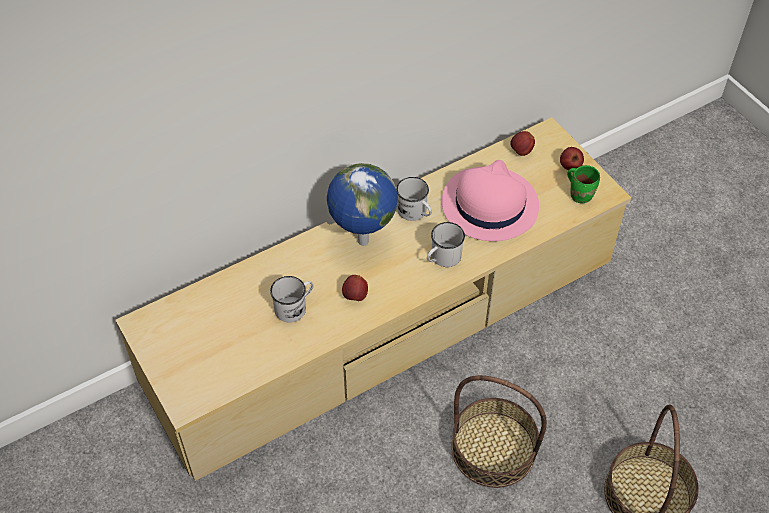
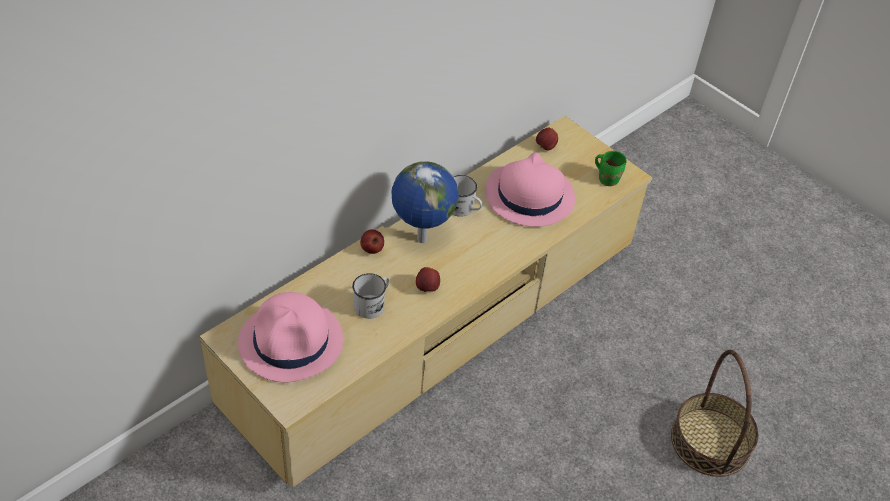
camera: 15 degrees left, 5 degrees down
(203, 337) = (292, 342): none -> pink hat
(442, 258) = (499, 246): white mug -> none
(493, 448) = (564, 421): basket -> none
(570, 166) = (592, 156): apple -> apple (372, 249)

